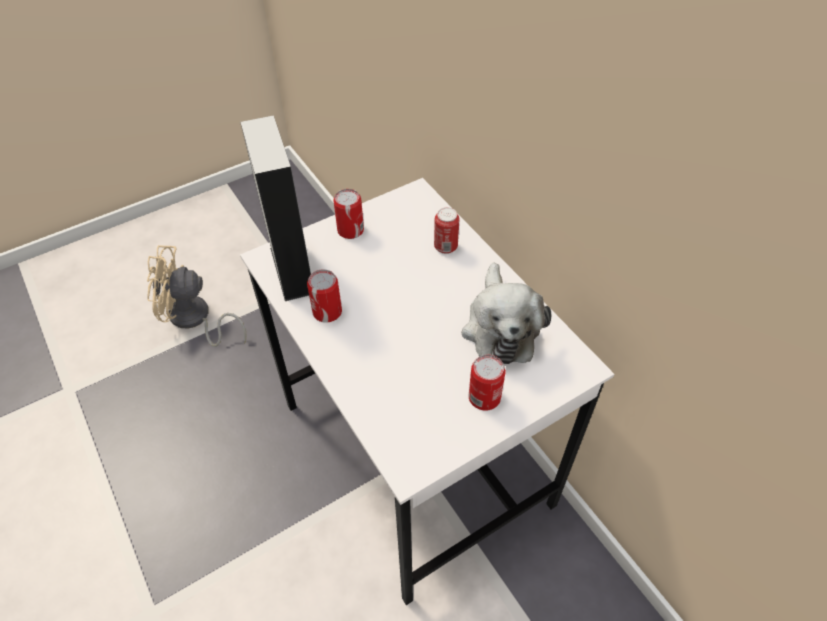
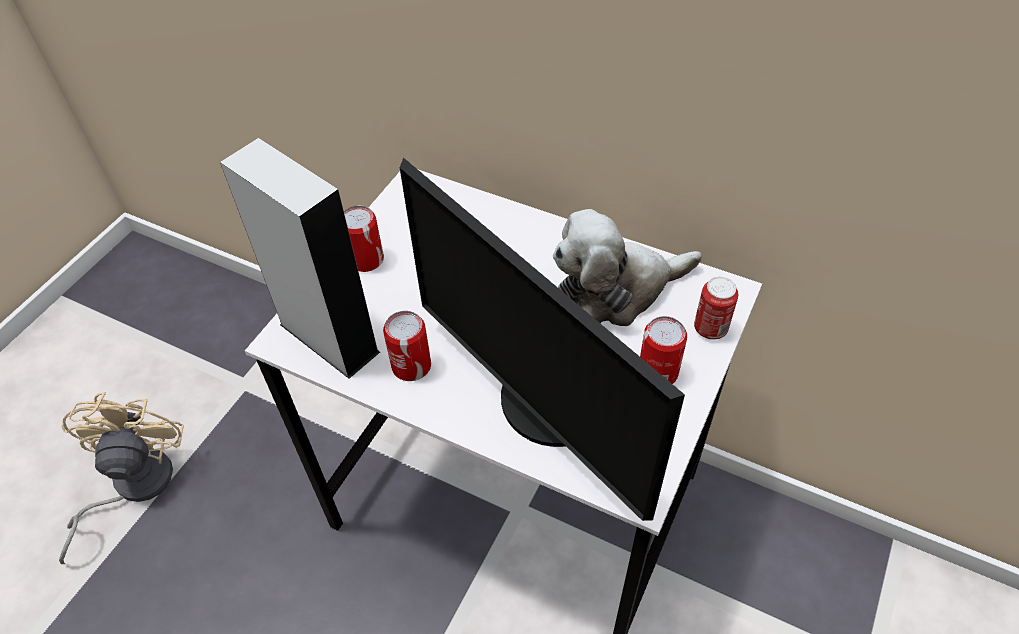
camera: 30 degrees left, 0 degrees up
(194, 320) = (132, 486): beige fan -> beige fan turned 120 degrees clockwise
(391, 381) = (546, 406): none -> monitor
(445, 247) = (492, 231): can -> can (710, 329)
(500, 327) = (616, 290): plush toy -> plush toy turned 105 degrees clockwise

